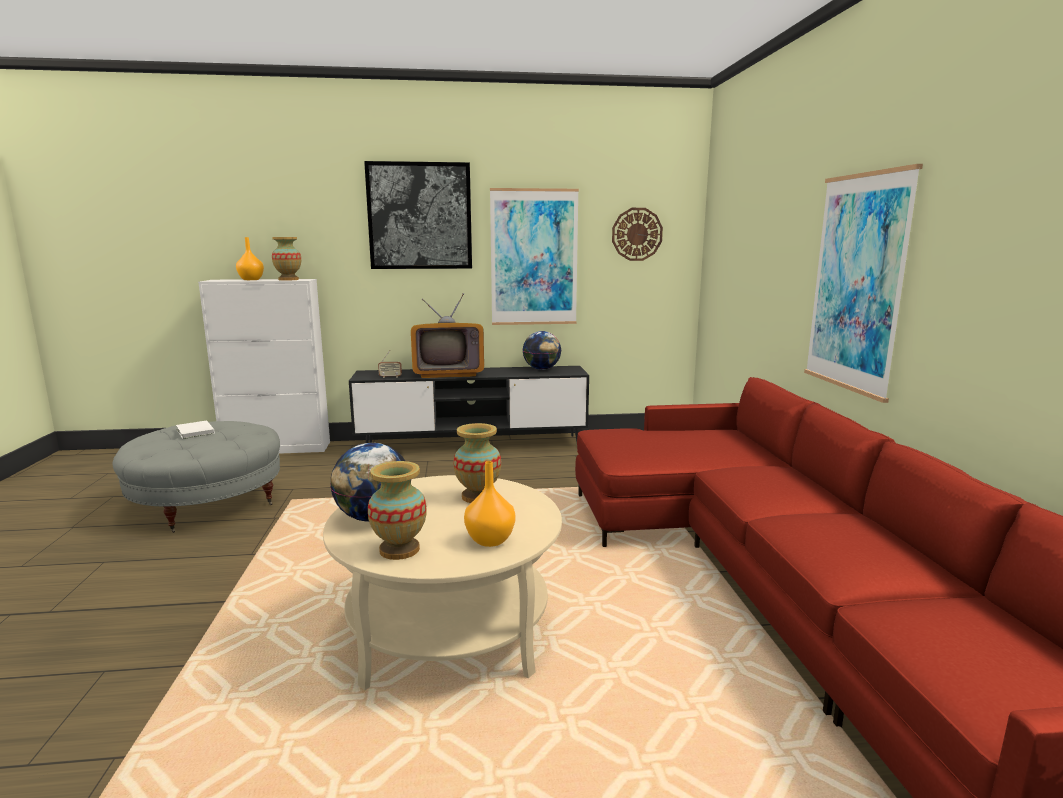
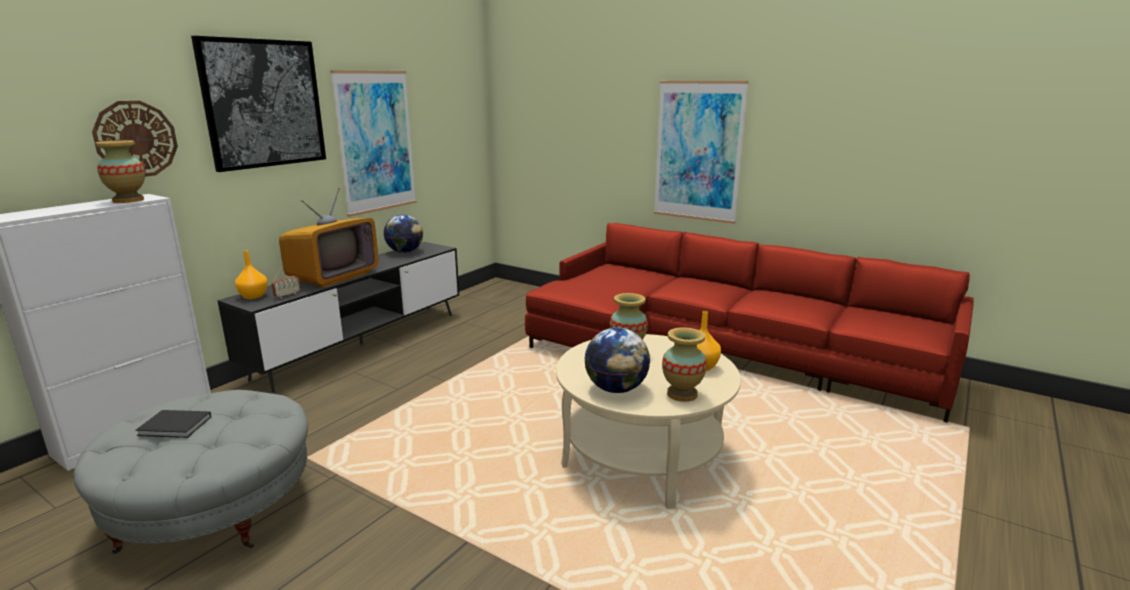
camera: 50 degrees left, 5 degrees up
(194, 432) = (176, 426): white book -> black book
(251, 279) = (63, 208): orange vase -> orange vase (253, 296)
(637, 234) = (449, 113): wall clock -> wall clock (136, 139)

